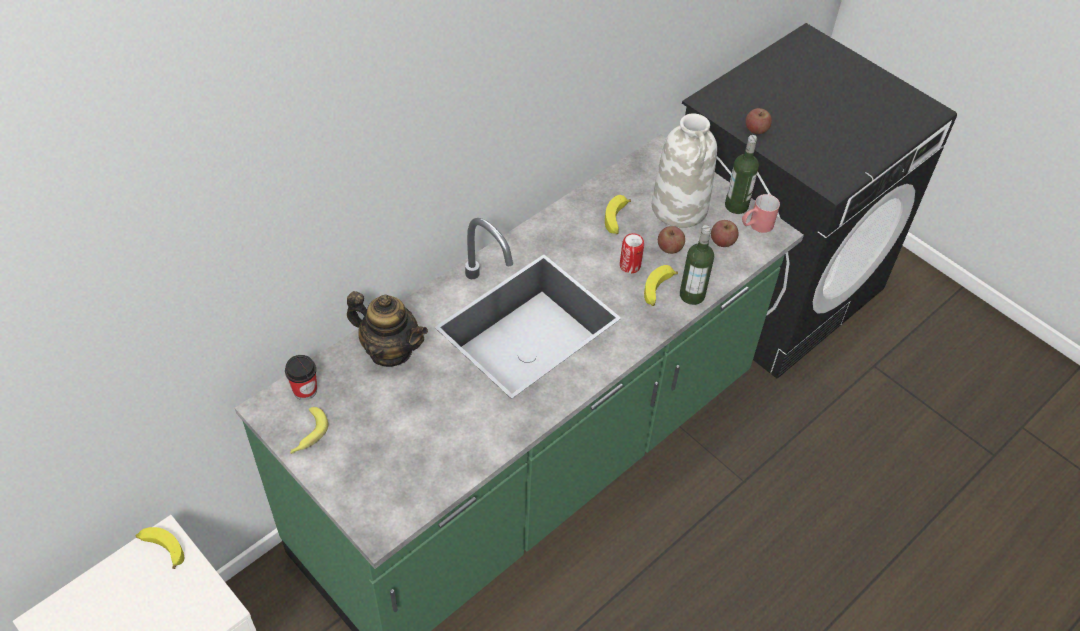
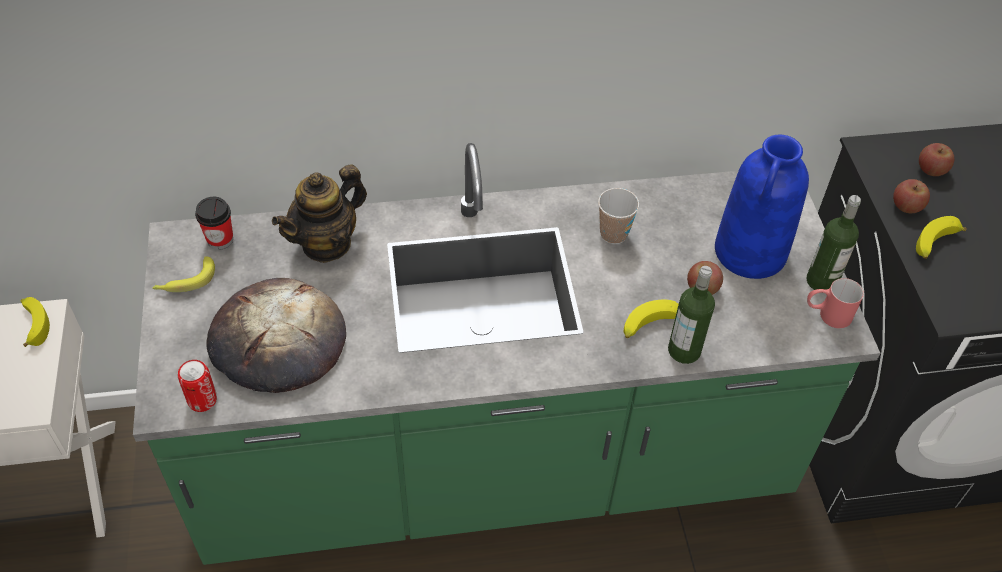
camera: 35 degrees right, 0 degrees up
(390, 350) = (326, 243): teapot -> teapot turned 75 degrees clockwise
(418, 438) = (277, 340): none -> bread
(584, 240) = (613, 234): none -> cup
(616, 220) = (667, 231): banana -> banana (935, 244)
(630, 266) = (640, 284): can -> can (202, 400)
(680, 209) = (750, 253): white vase -> blue vase
(722, 241) = (771, 311): apple -> apple (931, 170)

